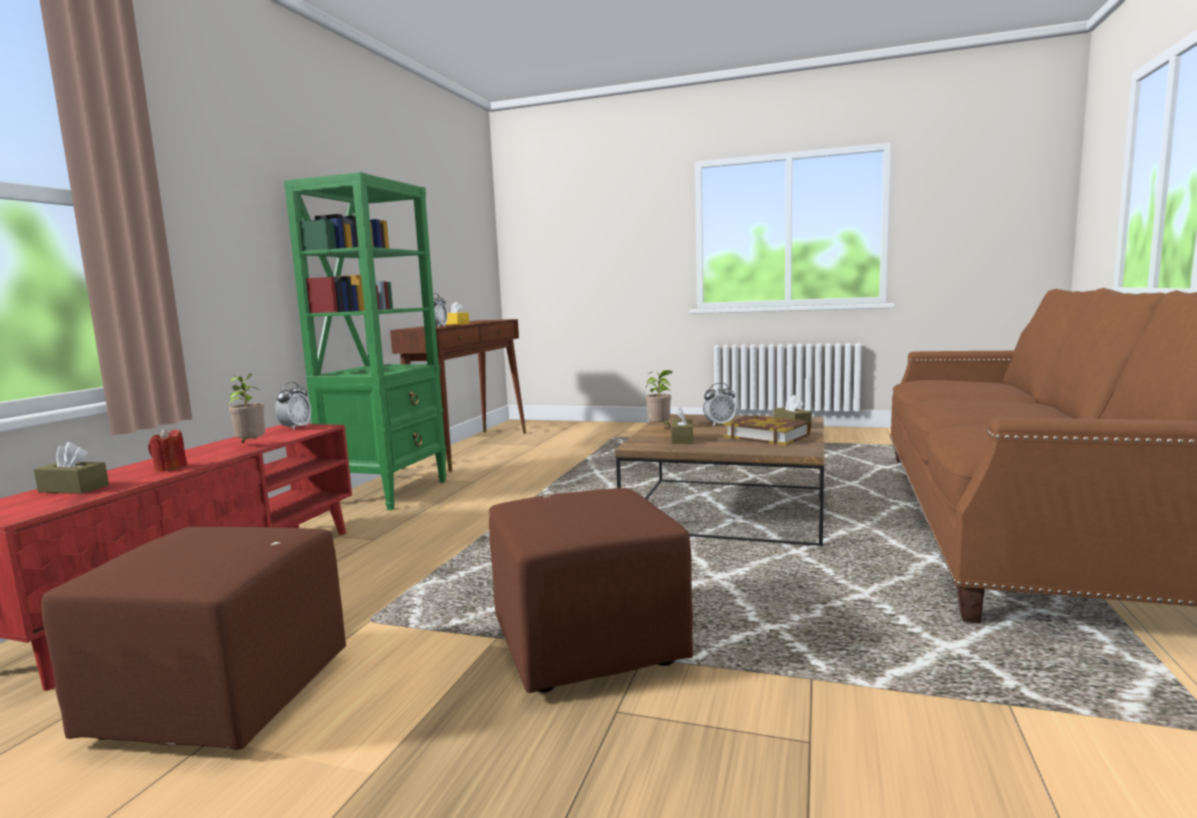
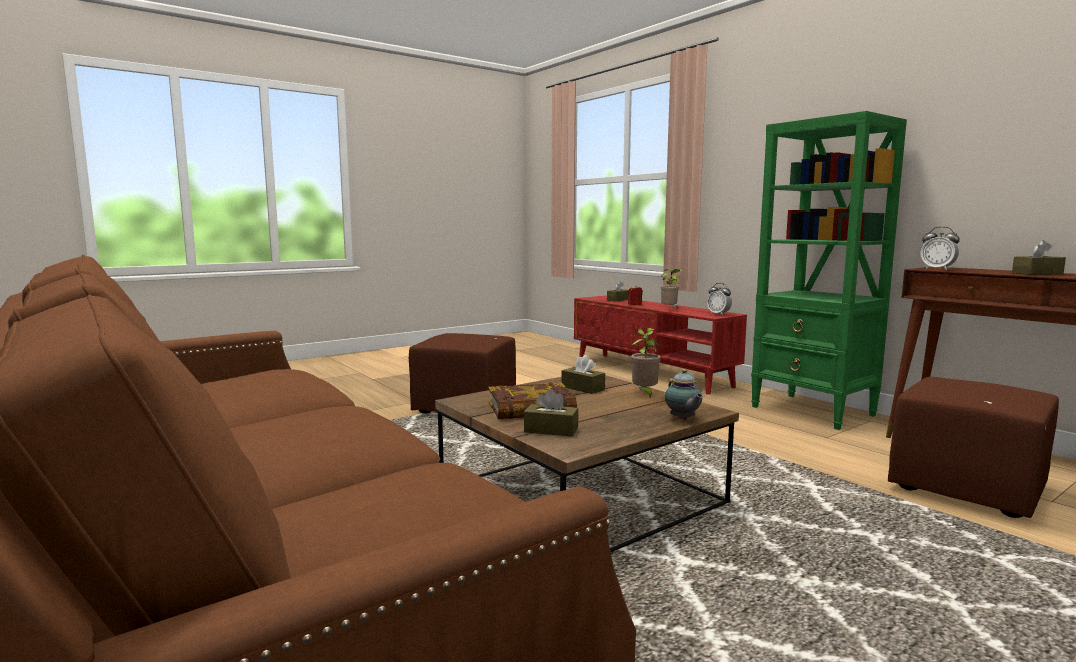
camera: 125 degrees right, 0 degrees up
(225, 697) = (532, 371): brown ottoman -> brown ottoman (967, 489)
(456, 324) = (1037, 273): yellow tissue box -> brown tissue box
(701, 416) = (683, 419): none -> teapot
(719, 424) = (618, 412): alarm clock -> none

